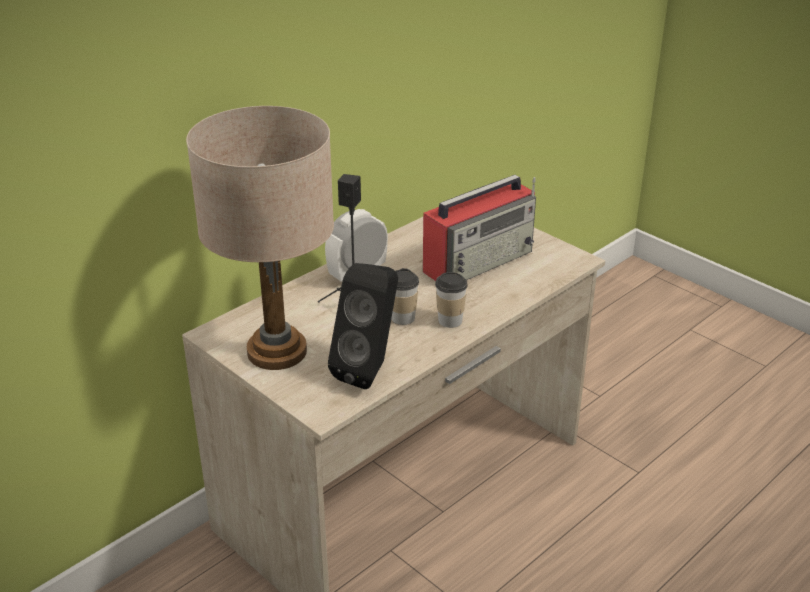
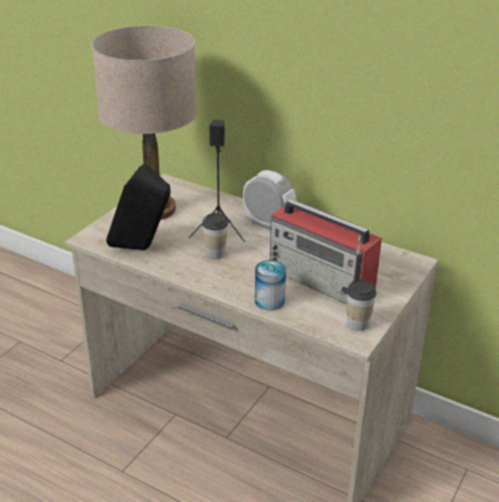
camera: 75 degrees right, 0 degrees up
(450, 320) = (220, 276): cup -> cup (357, 324)
(506, 296) = (269, 301): none -> can

